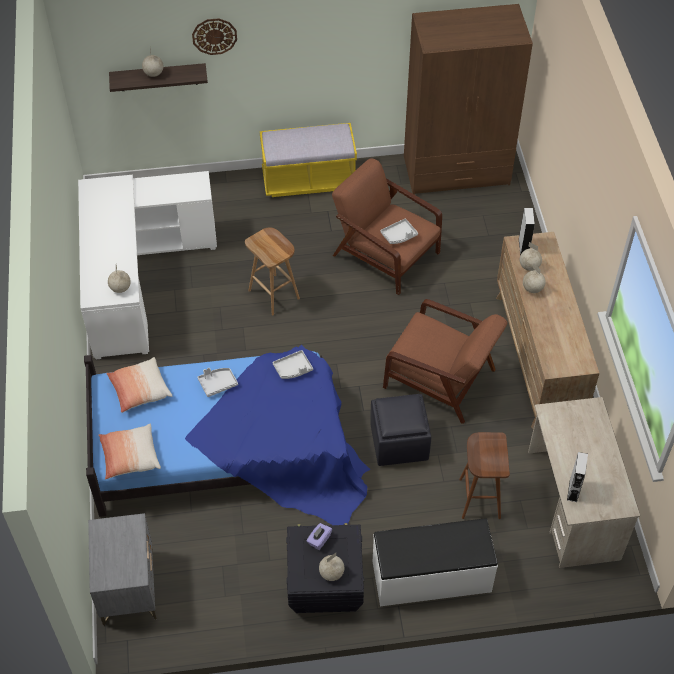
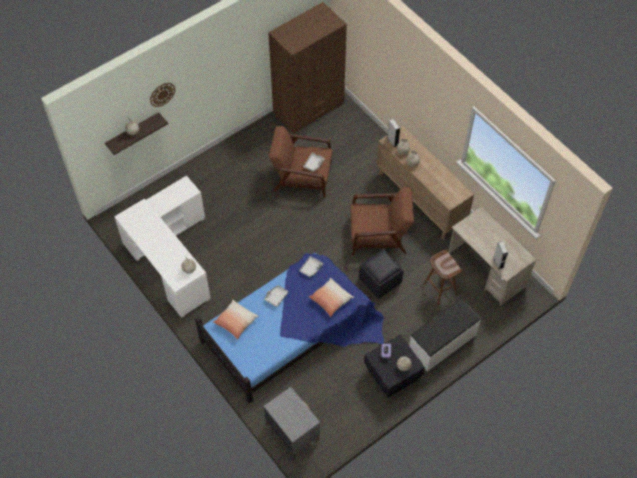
camera: 30 degrees left, 5 degrees up
(130, 457) = (257, 361): pillow -> pillow (330, 300)
(274, 294) = (257, 230): brown stool -> none
(308, 180) = (228, 152): yellow bench -> none

